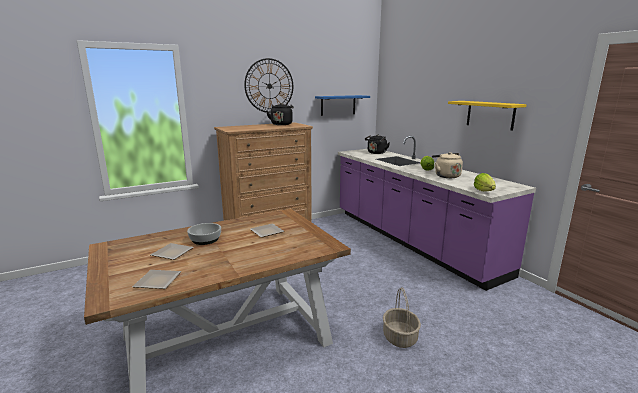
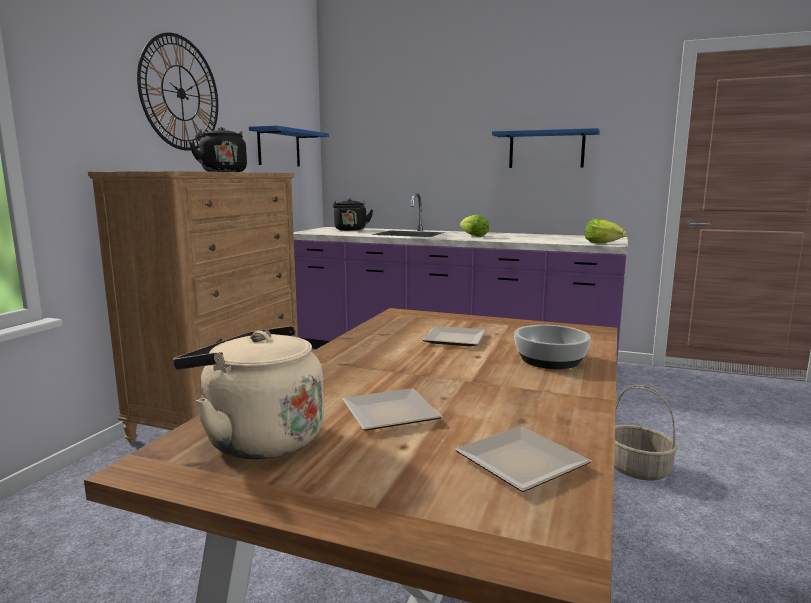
camera: 40 degrees left, 5 degrees down
(205, 240) = (385, 376): bowl -> bowl (551, 360)
(446, 176) = (517, 238): beige kettle -> beige kettle (258, 439)
(490, 115) = (546, 150): yellow shelf -> blue shelf

